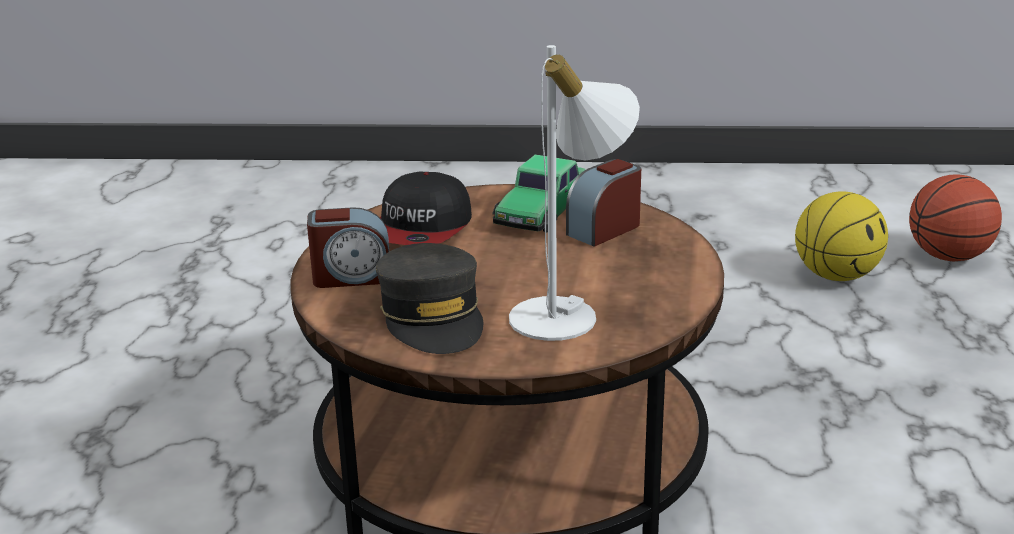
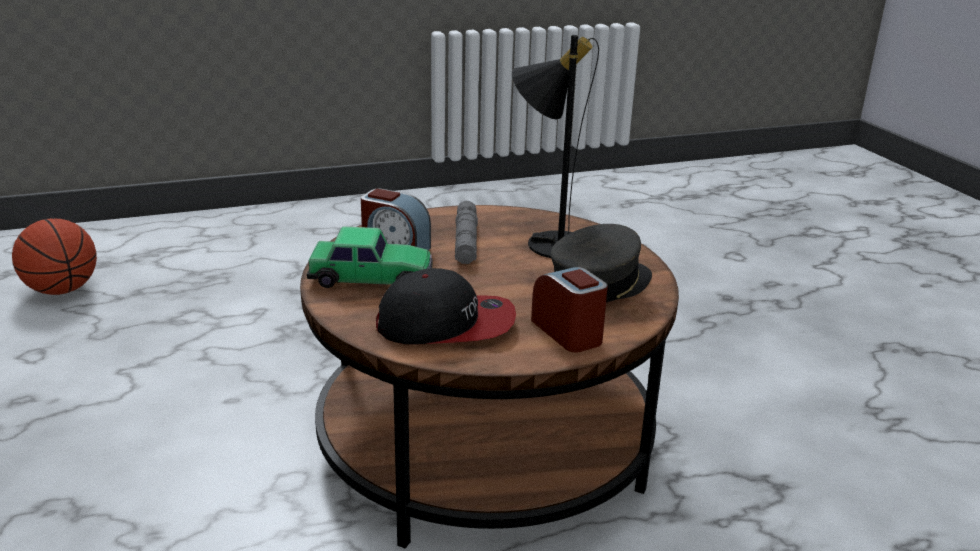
camera: 115 degrees left, 0 degrees up
(568, 314) = (549, 241): white table lamp -> black table lamp
(600, 267) = (466, 241): none -> grey flashlight
(837, 276) = (102, 334): basketball -> none

